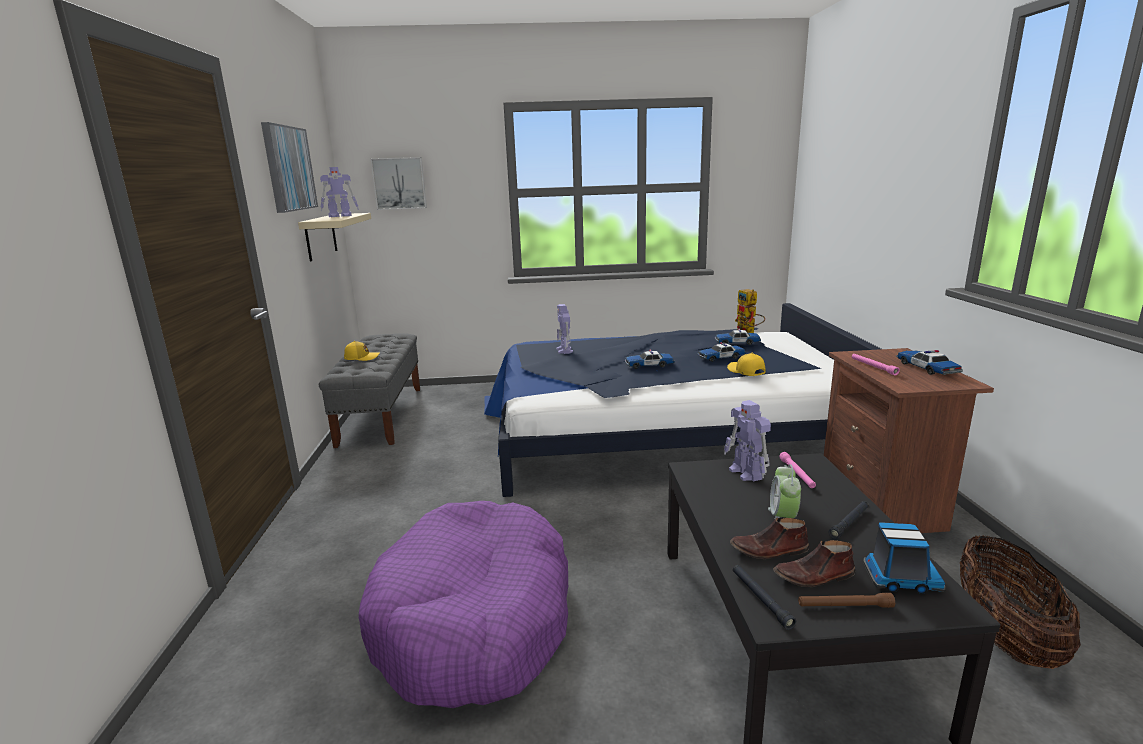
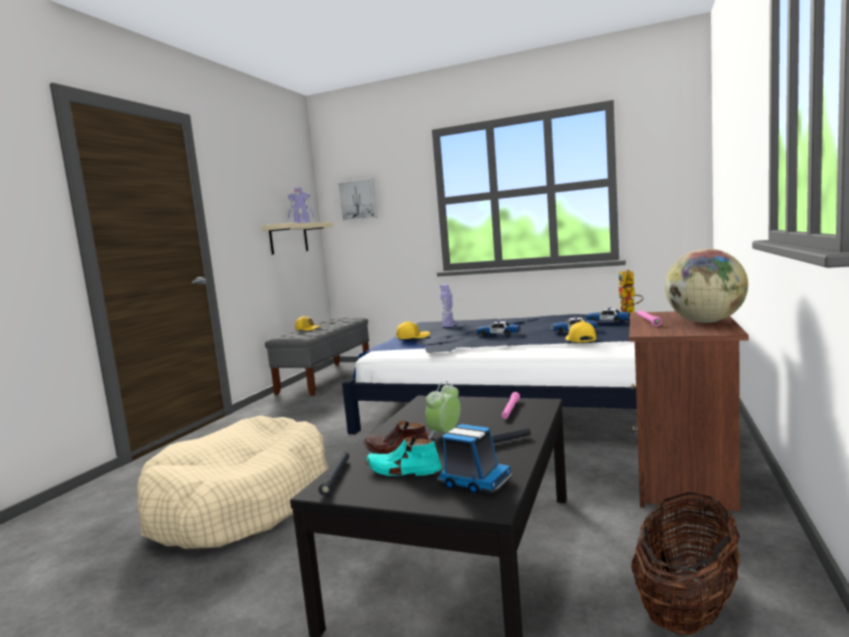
camera: 25 degrees right, 10 degrees down
(289, 168) = (256, 188): picture -> none
(474, 620) = (241, 503): purple dog bed -> beige dog bed
(550, 372) = (412, 337): none -> yellow cap
(746, 473) = (467, 406): toy robot -> none
(814, 576) = (402, 470): brown shoe -> turquoise shoe
(844, 606) = (393, 490): brown flashlight -> none
(926, 368) = (705, 322): toy car -> globe

